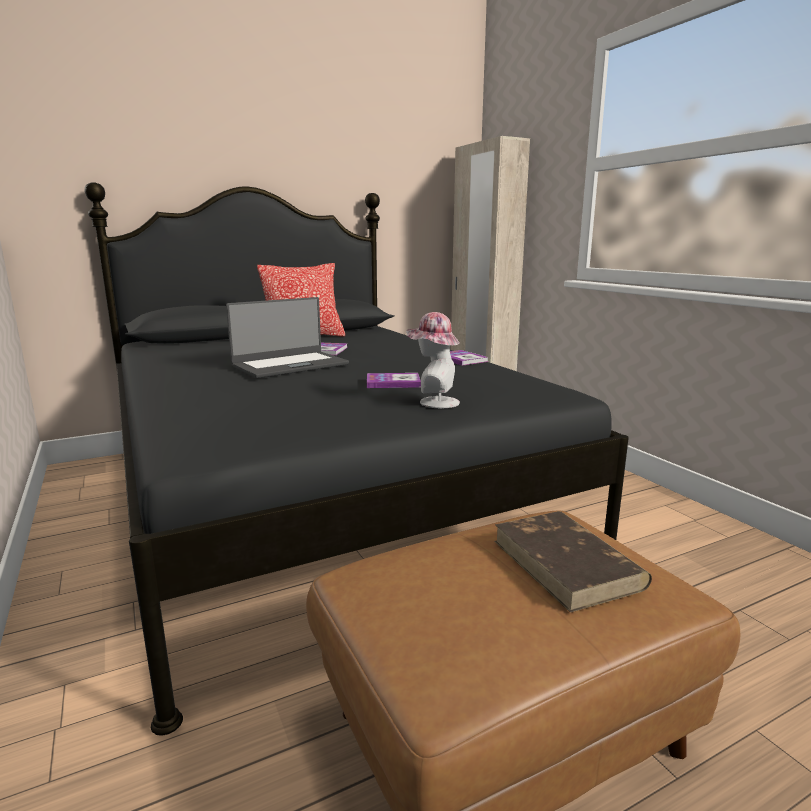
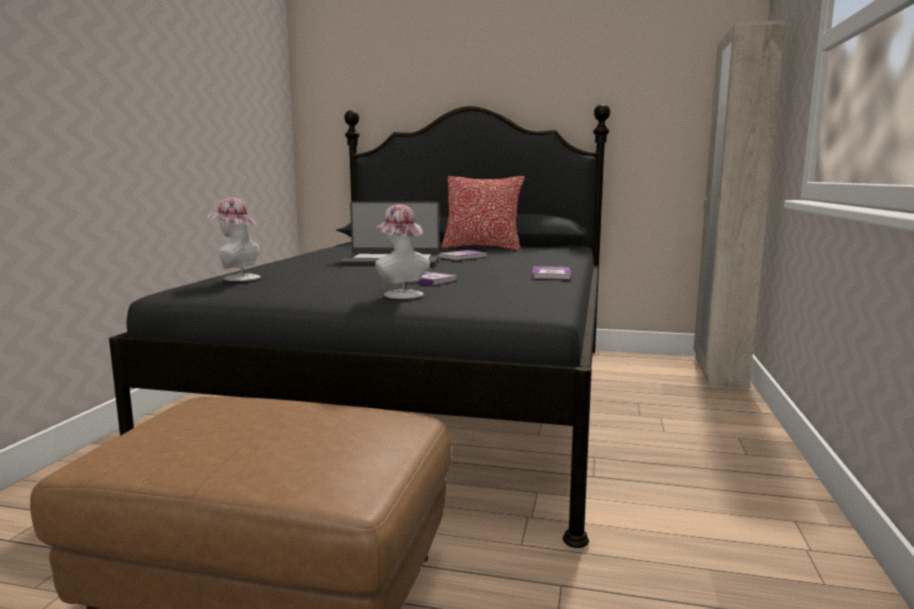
camera: 40 degrees right, 5 degrees down
(218, 418) = (237, 278): none -> hat
(567, 564) = (309, 437): brown book -> none

